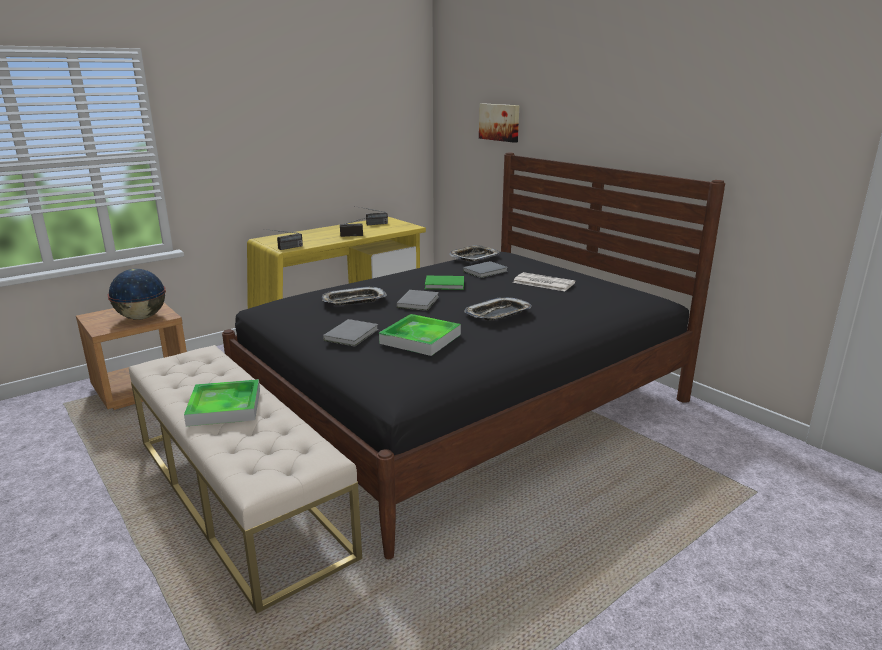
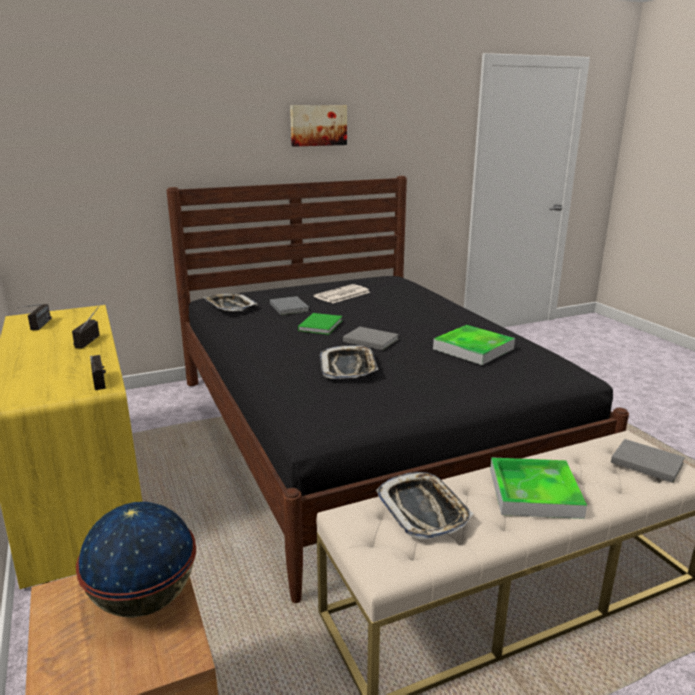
camera: 75 degrees left, 0 degrees up
(353, 334) = (453, 375): grey book -> grey book (645, 462)
(498, 314) = (419, 317): tray -> tray (423, 510)
(500, 122) = (132, 154): picture -> picture (318, 125)

